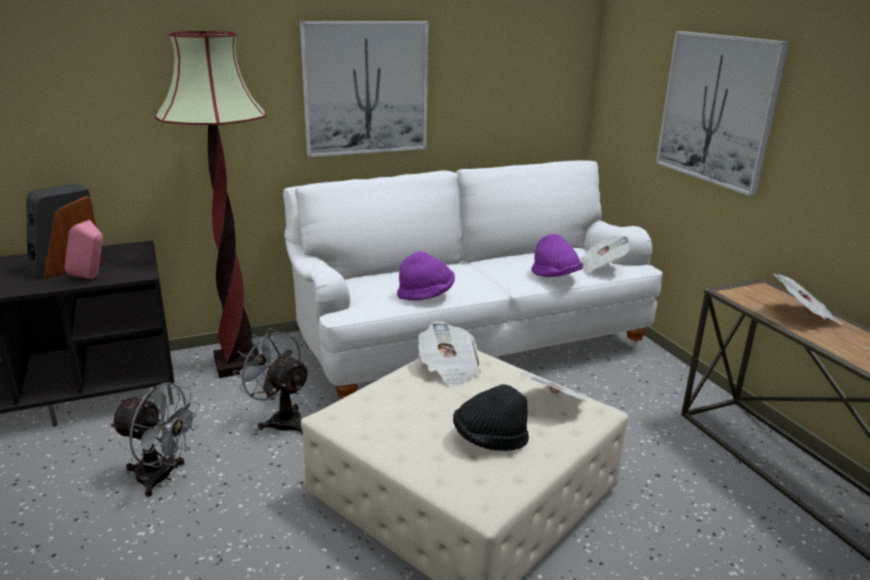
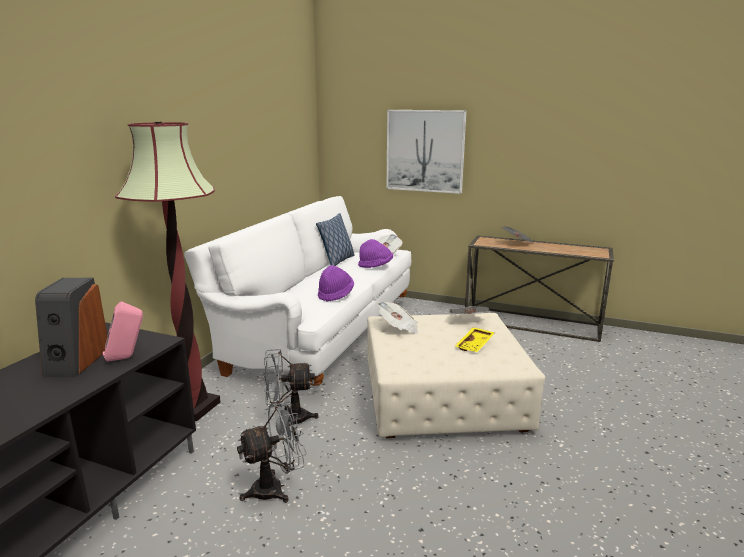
camera: 45 degrees left, 5 degrees down
(366, 88) = (220, 163): picture -> none
(490, 439) = (475, 345): black hat -> yellow tray
(526, 254) = (337, 261): none -> pillow

